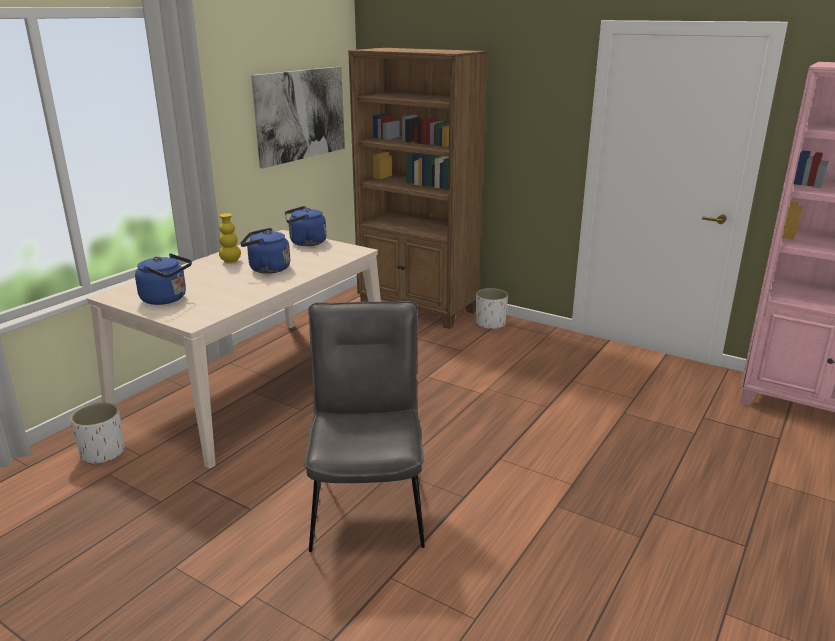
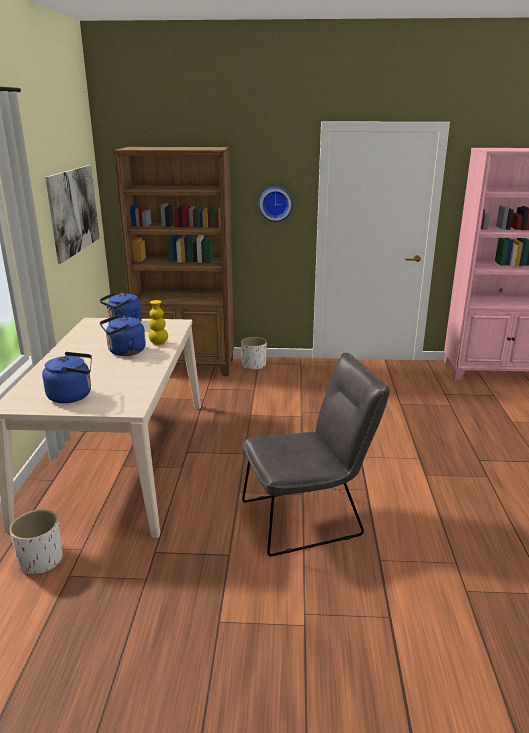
camera: 30 degrees left, 0 degrees up
(230, 261) = (80, 352): yellow vase -> yellow vase (159, 343)
(368, 502) = (309, 517): grey chair -> grey chair turned 105 degrees clockwise
(538, 125) = (275, 203): none -> wall clock

